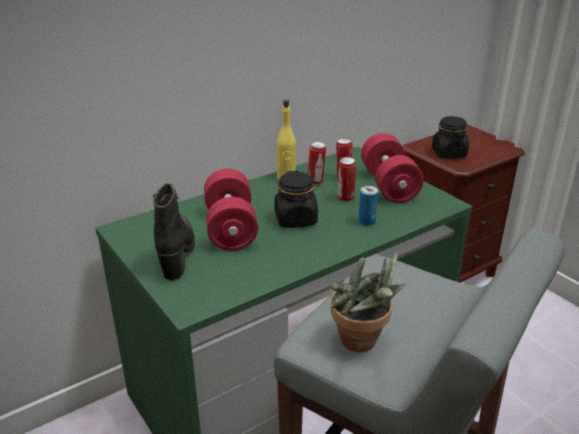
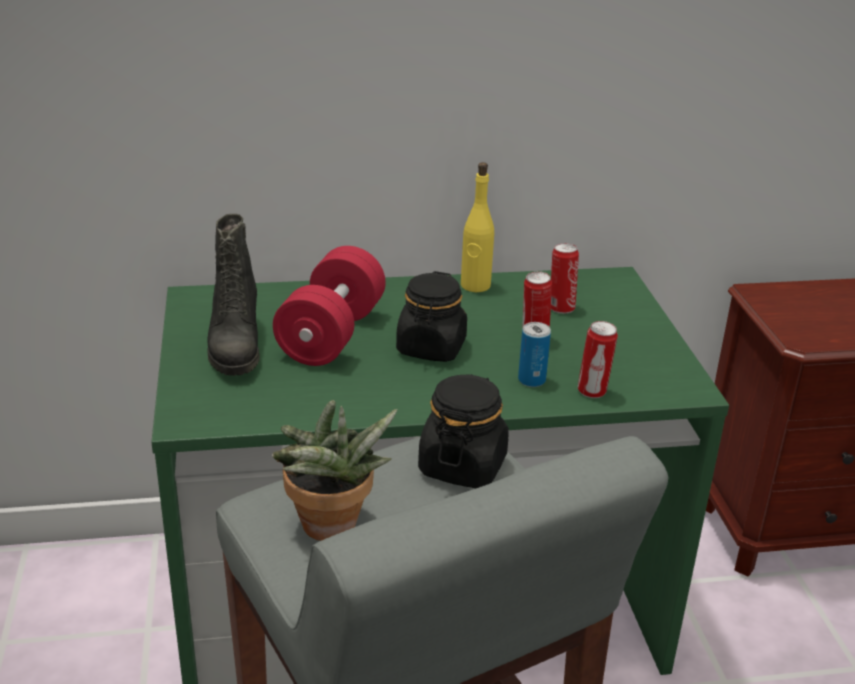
camera: 25 degrees right, 0 degrees up
(176, 253) = (234, 346): black boot -> black boot turned 150 degrees clockwise
(315, 181) = (513, 303): can -> can (593, 392)
(389, 185) = (621, 337): red dumbbell -> none
(448, 153) = (799, 317): black jar -> black jar (462, 465)

